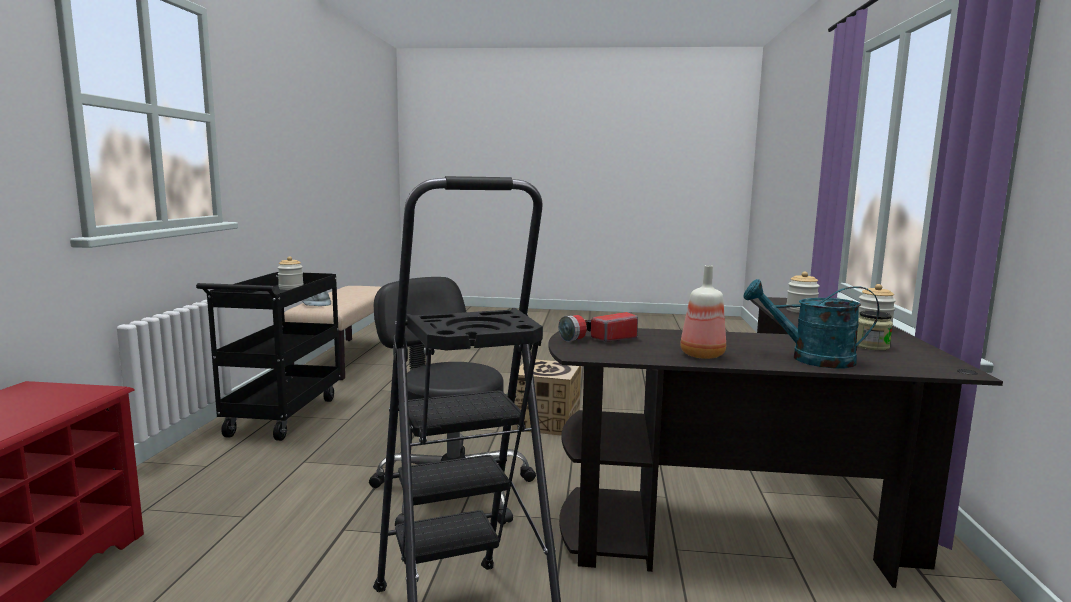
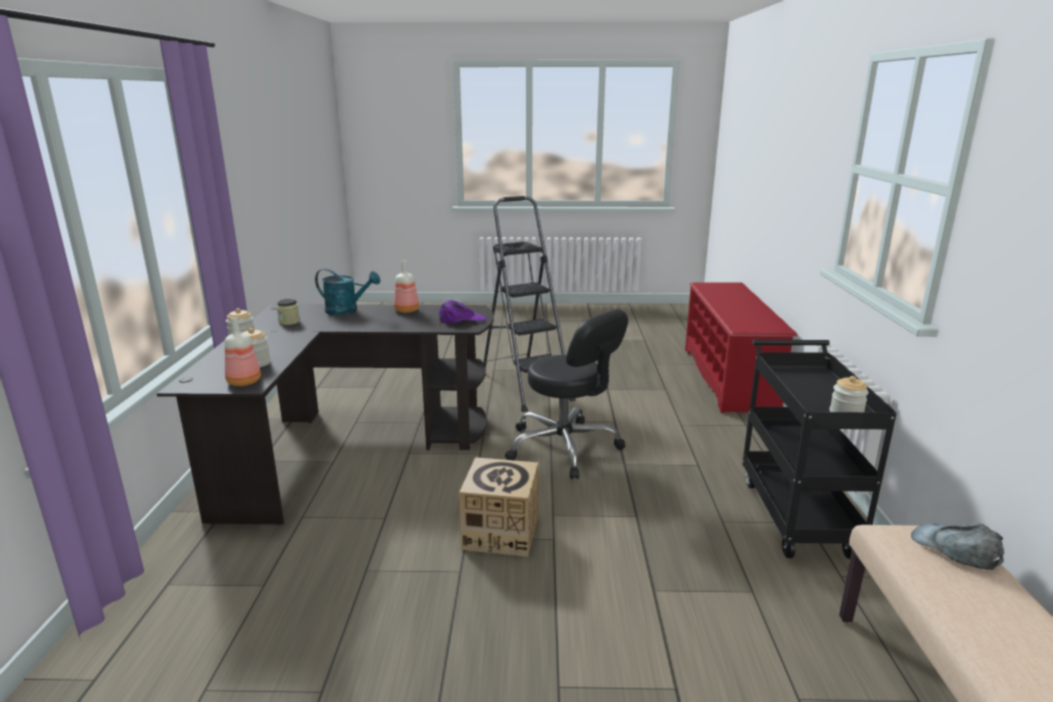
camera: 175 degrees right, 10 degrees up
(598, 339) = (462, 319): flashlight -> purple cap
(780, 301) = (243, 382): none -> bottle

